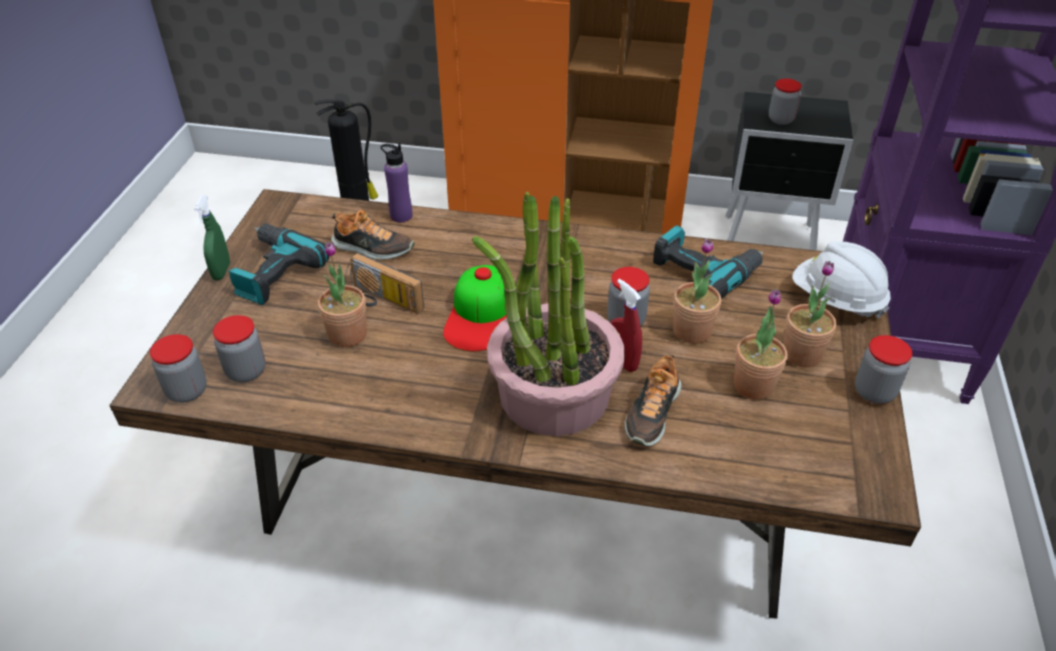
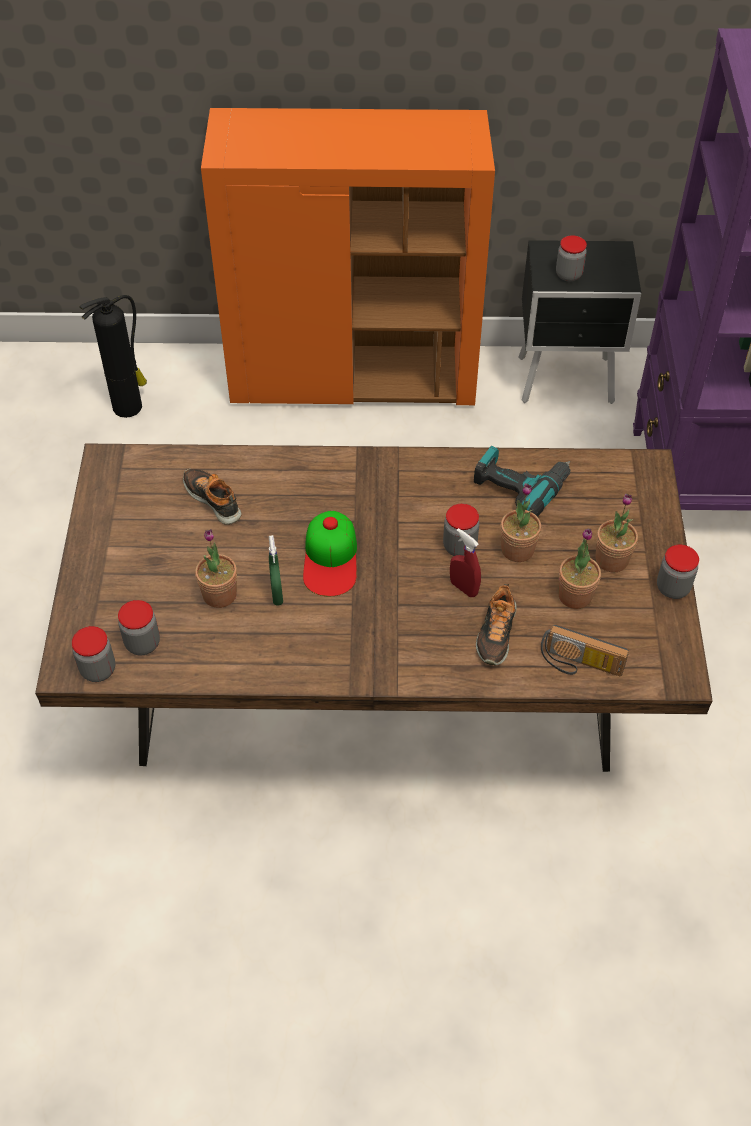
camera: 10 degrees left, 10 degrees up
(221, 271) = (81, 544): green spray bottle -> green spray bottle (277, 594)
(272, 272) = (129, 538): power drill -> none
(372, 248) = (213, 499): shoe -> shoe turned 135 degrees counterclockwise
(381, 300) = (239, 555): radio -> radio (579, 665)
(401, 216) = (229, 458): purple bottle -> none
(553, 394) = (411, 628): potted plant -> none
(836, 300) = (636, 500): white hard hat -> none

